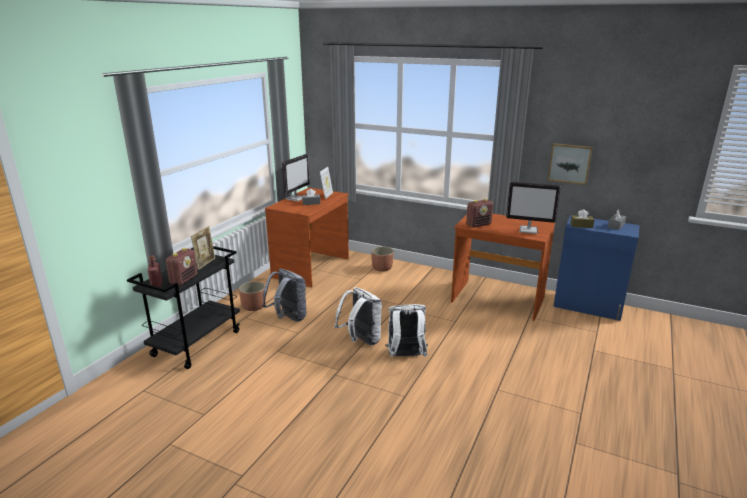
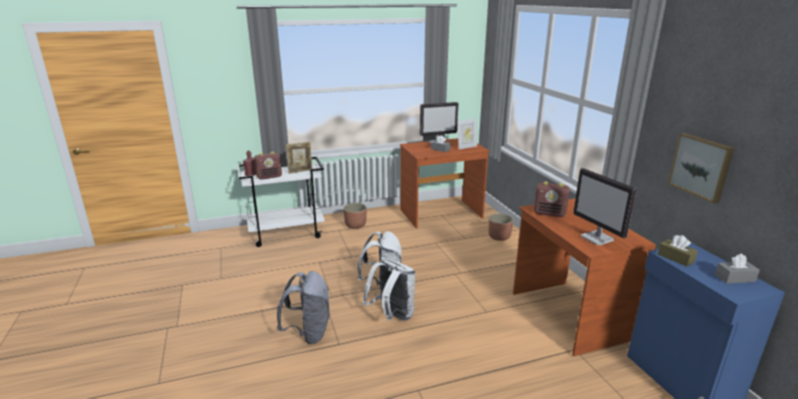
camera: 45 degrees right, 0 degrees up
(197, 343) = (287, 233): black cart -> white cart
(288, 318) = (363, 243): grey backpack -> grey backpack (308, 333)

